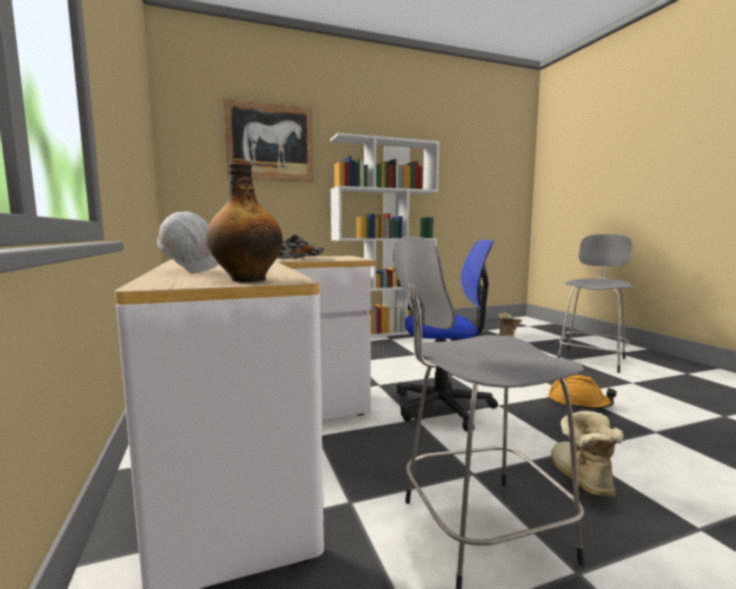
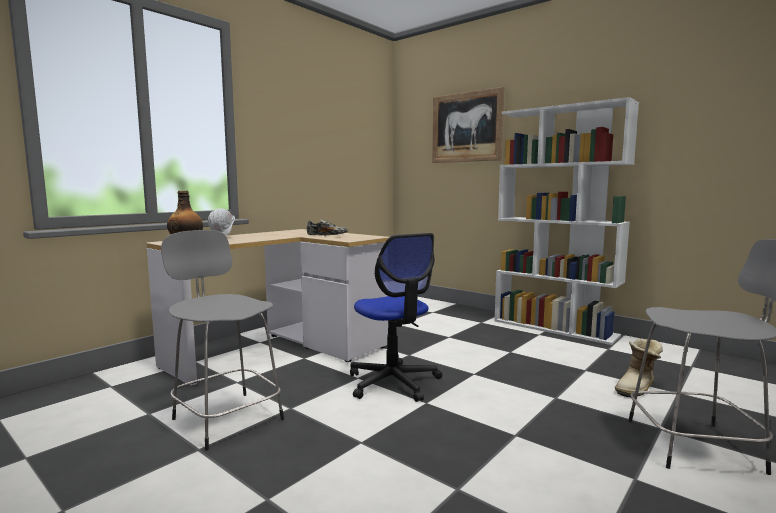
camera: 60 degrees right, 0 degrees up
(579, 403) = (487, 441): orange hard hat -> none
(579, 478) = (312, 446): boot -> none

